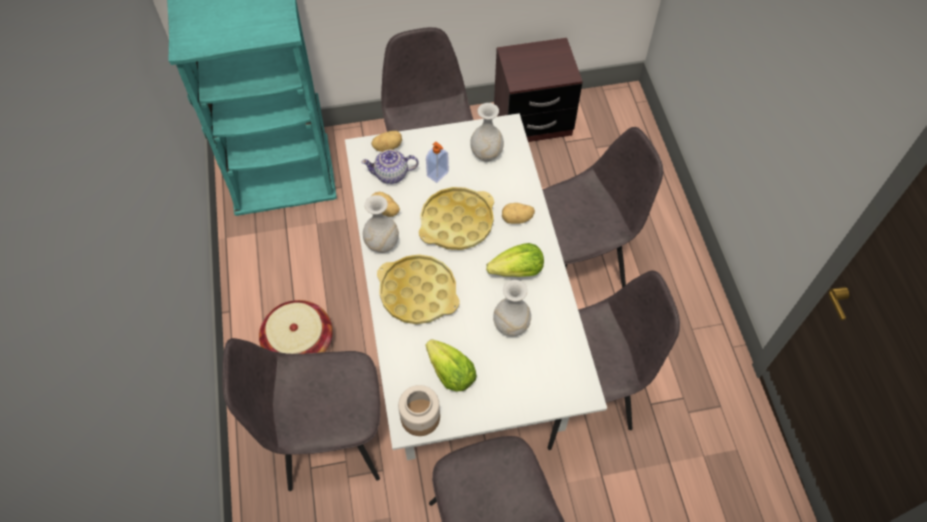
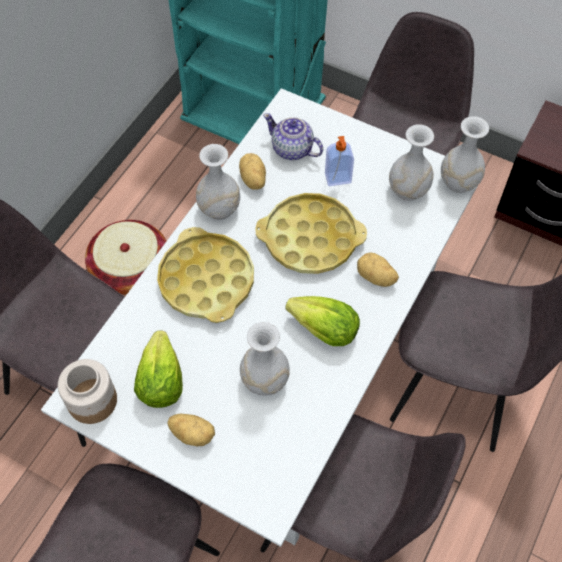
camera: 40 degrees right, 0 degrees up
(387, 146) = (314, 120): potato -> potato (193, 433)
(510, 129) = (458, 182): none -> white vase

